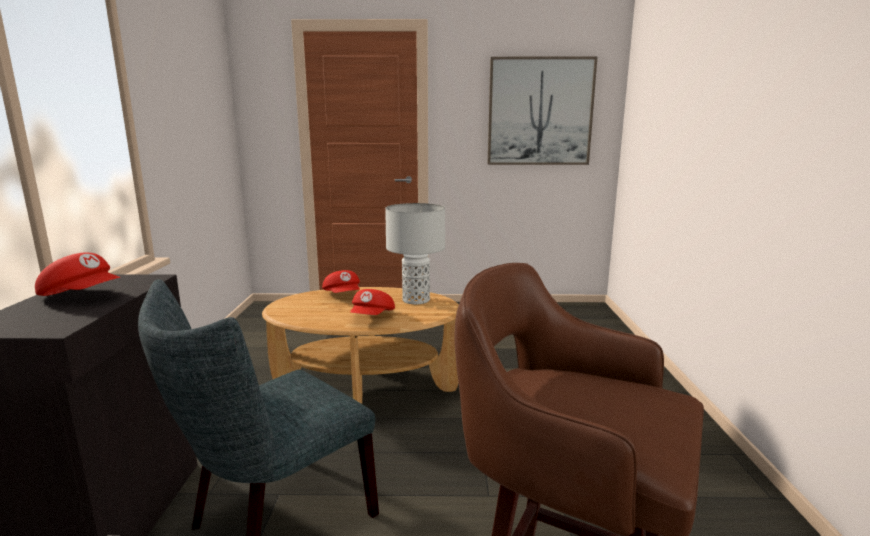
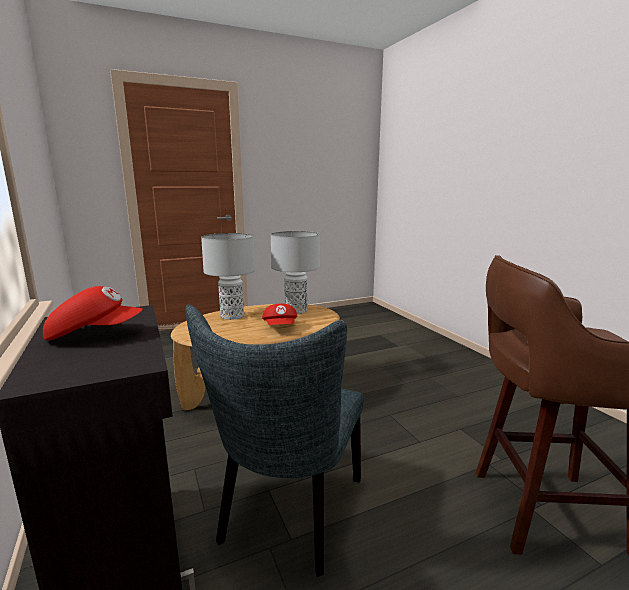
camera: 25 degrees left, 0 degrees up
(343, 295) = (232, 315): red cap -> white table lamp
(540, 112) = (325, 162): picture -> none

